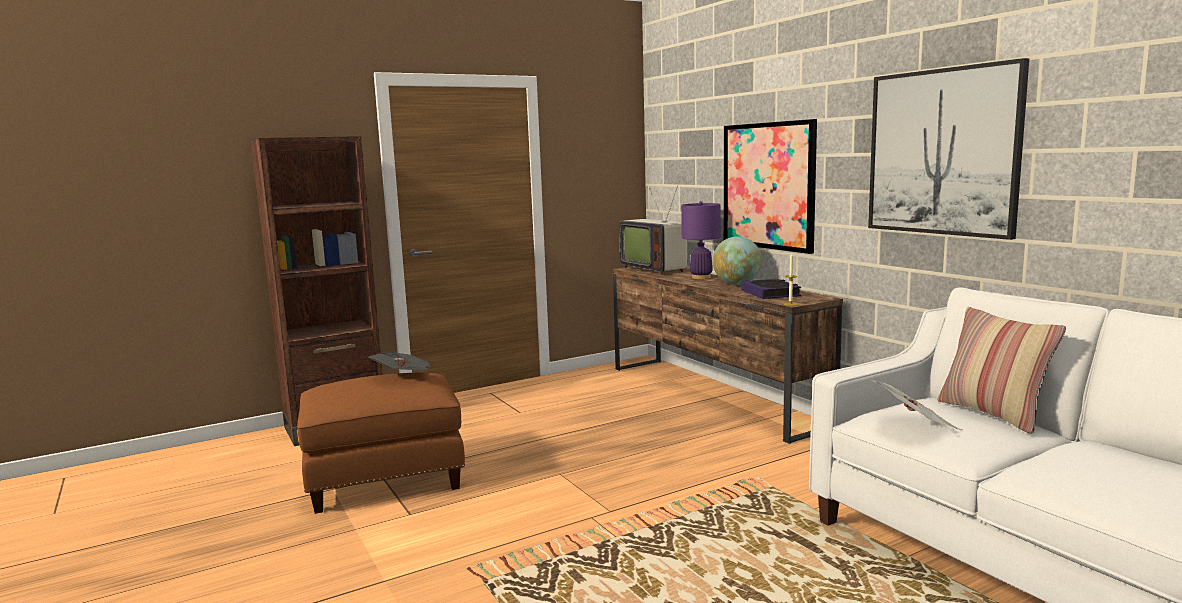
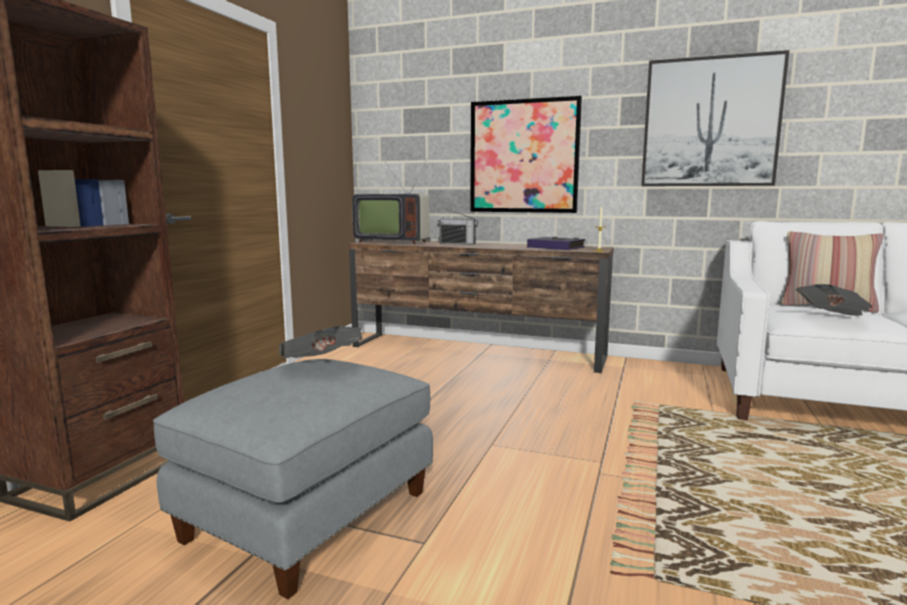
camera: 40 degrees left, 0 degrees up
(386, 479) = (308, 514): brown ottoman -> grey ottoman
(701, 277) = (457, 243): purple table lamp -> radio
(737, 284) = (506, 245): globe -> none

